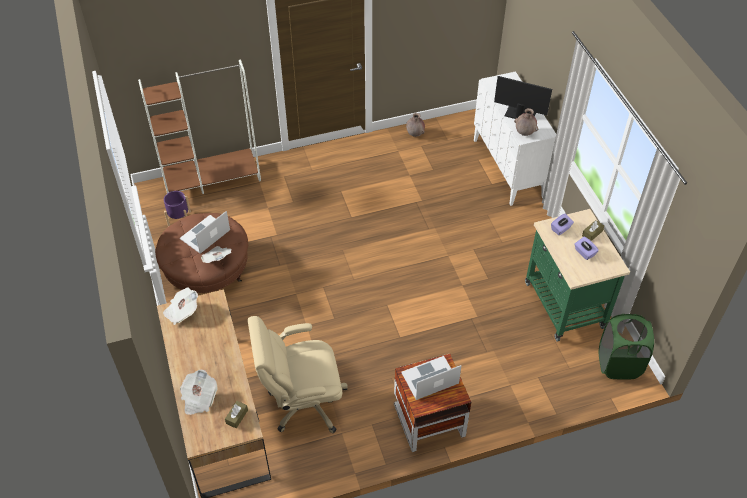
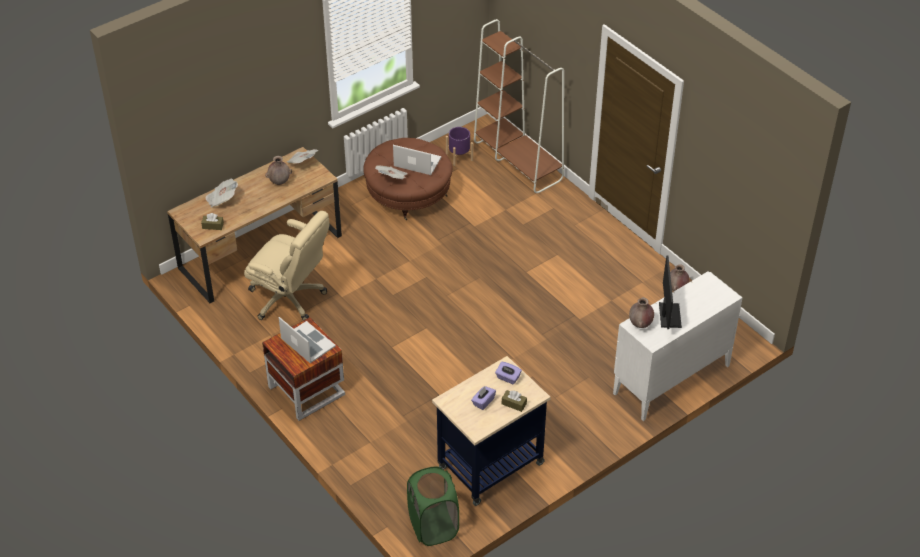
camera: 70 degrees right, 5 degrees down
(201, 339) = (279, 182): none -> brown vase
(302, 403) = (291, 300): beige office chair -> beige office chair turned 150 degrees clockwise
(564, 306) = (490, 467): green cart -> blue cart

